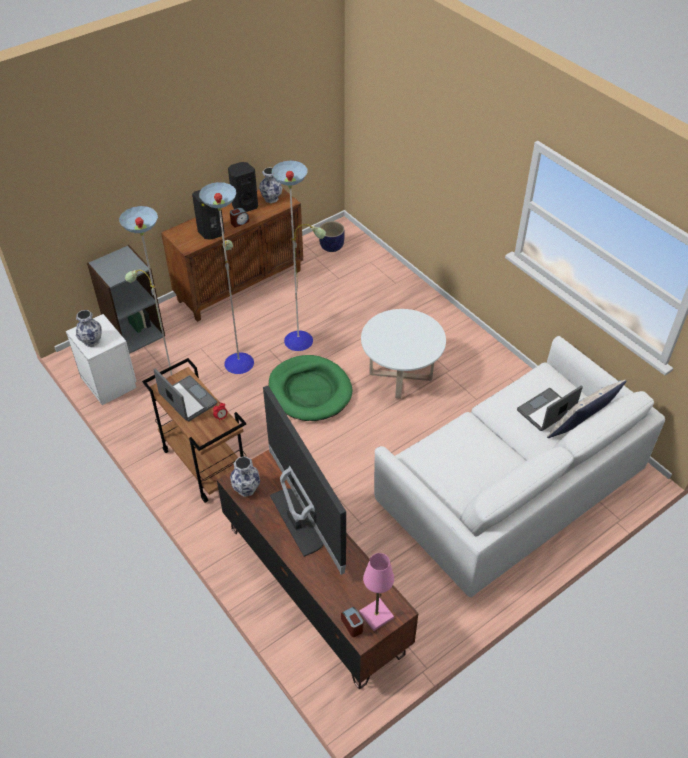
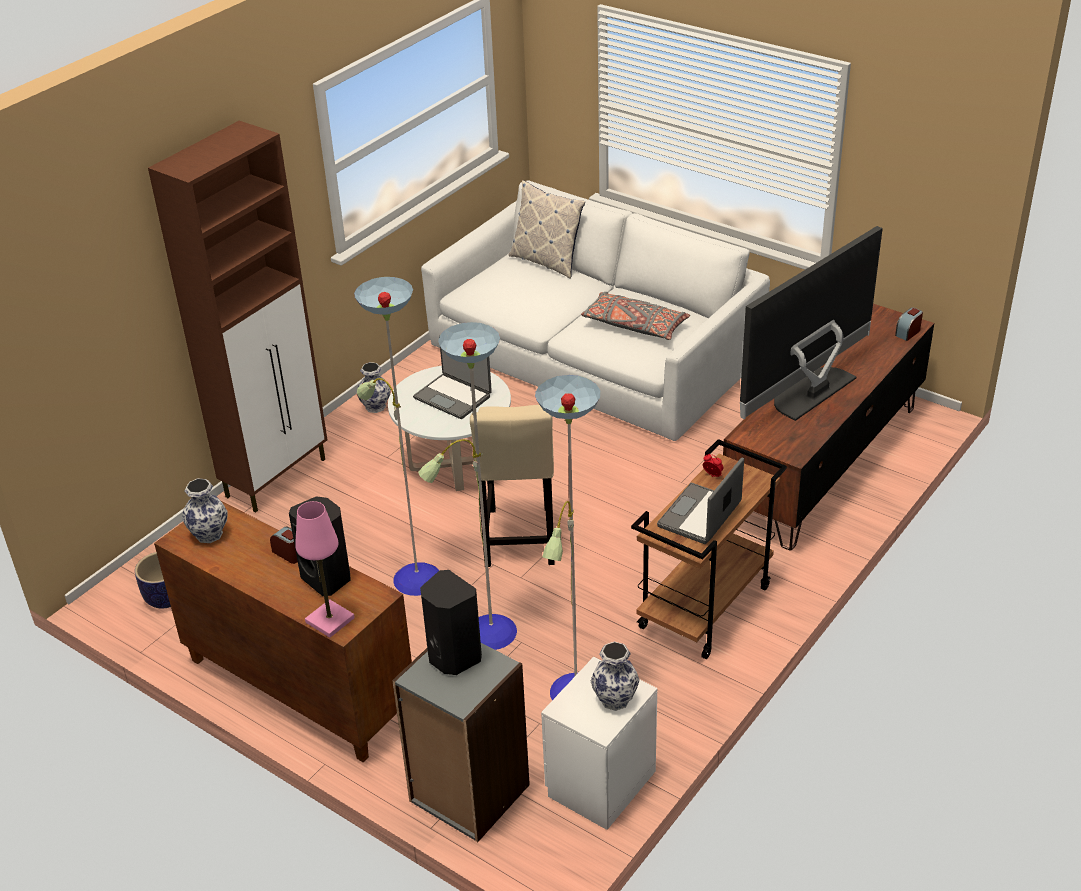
camera: 105 degrees left, 10 degrees down
(244, 206) = (239, 561): black speaker -> black speaker (452, 658)
(246, 489) = (798, 440): vase -> vase (376, 406)
(310, 391) = (519, 540): green dog bed -> beige stool
(376, 615) = (885, 321): pink table lamp -> pink table lamp (329, 620)
(419, 295) = (277, 477): none -> brown cabinet
(462, 460) = (634, 325): none -> grey pillow
(546, 411) = (530, 282): laptop -> laptop (453, 396)

